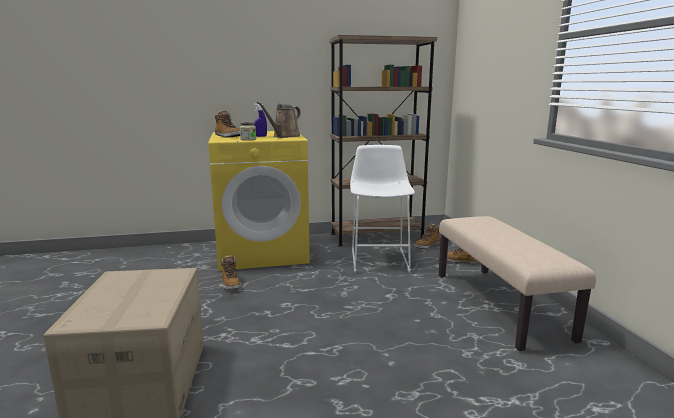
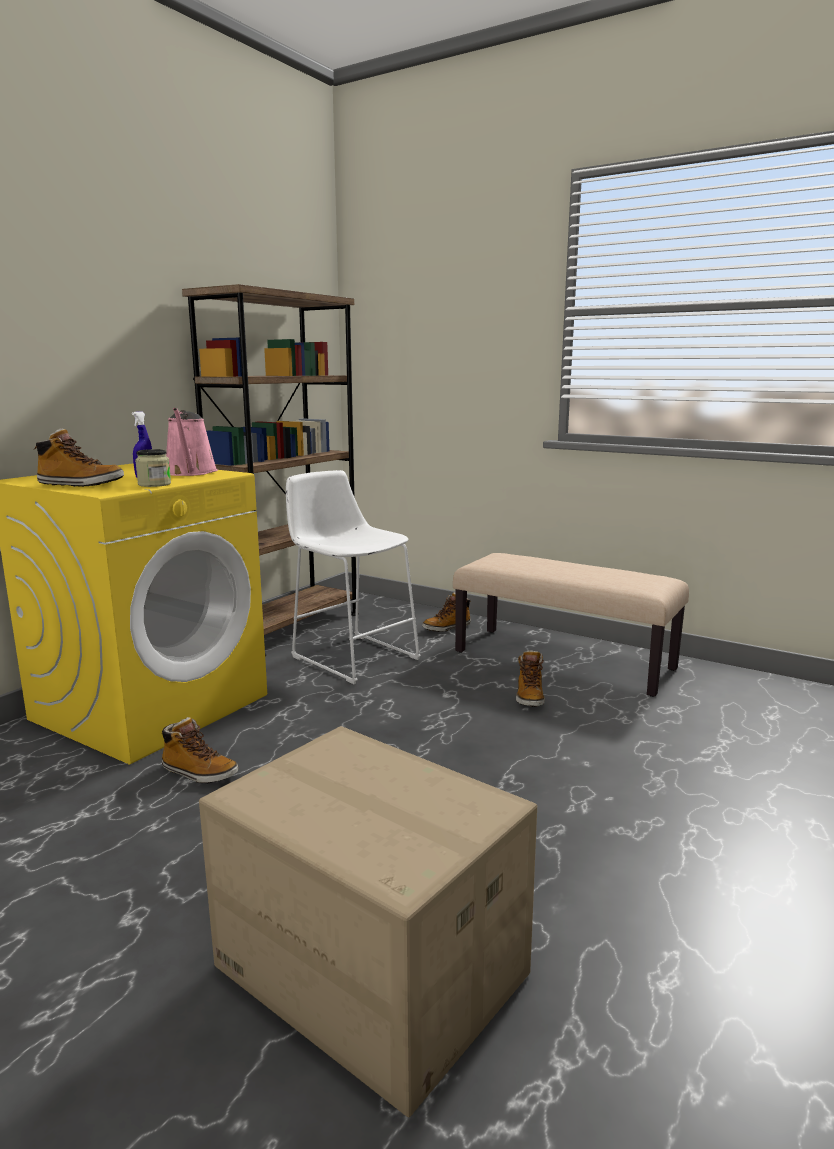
camera: 45 degrees left, 0 degrees up
(284, 136) = (190, 473): brown watering can -> pink watering can
(426, 246) = (376, 621): boot -> boot (529, 697)

